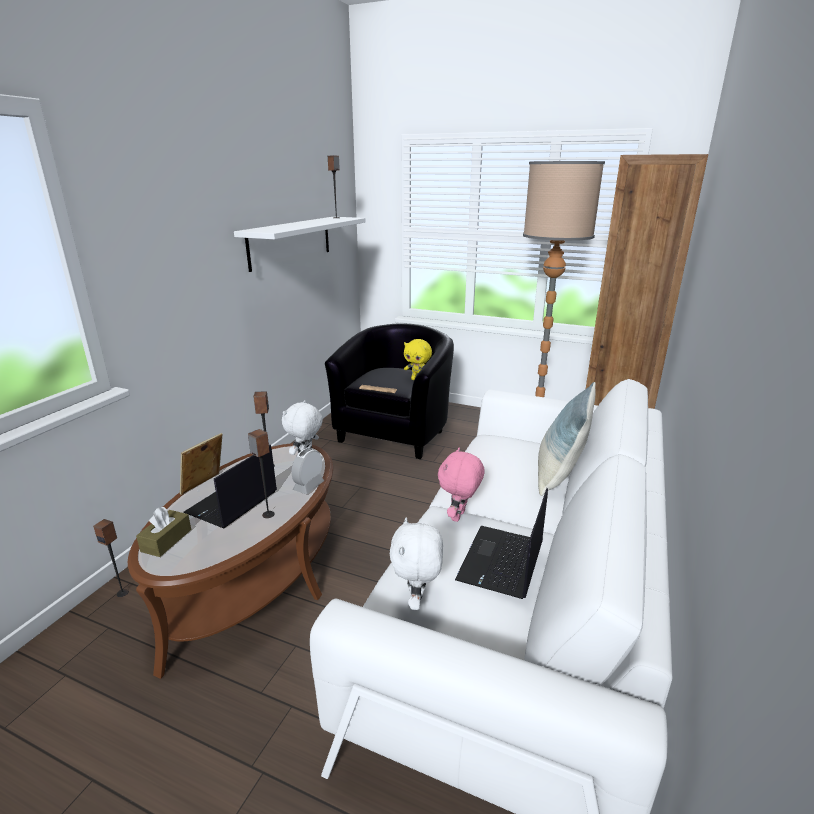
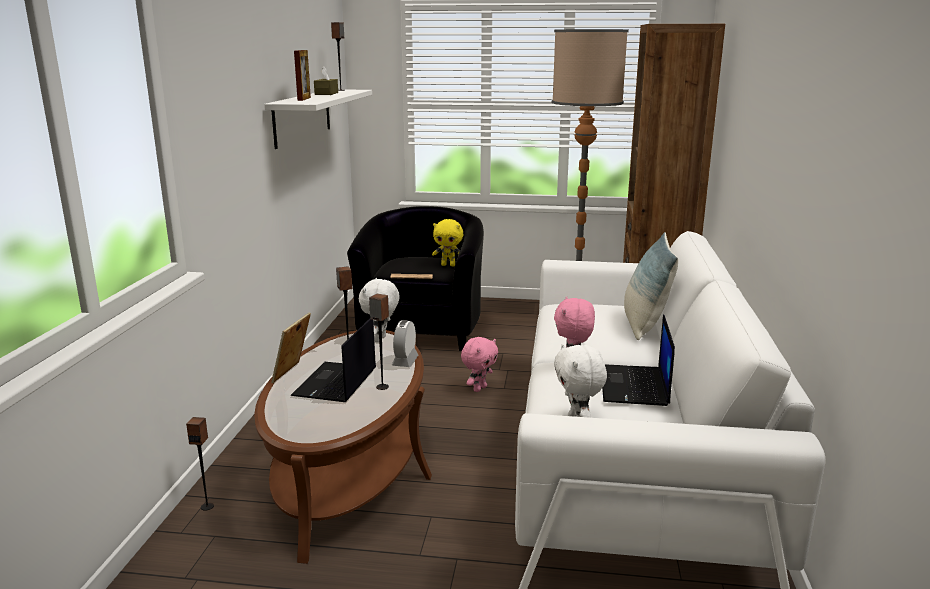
camera: 15 degrees left, 5 degrees down
(166, 540) = (293, 418): brown tissue box -> brown tissue box (326, 93)
(279, 227) = (304, 99): none -> picture frame
(413, 502) = (479, 388): none -> pink plush toy

